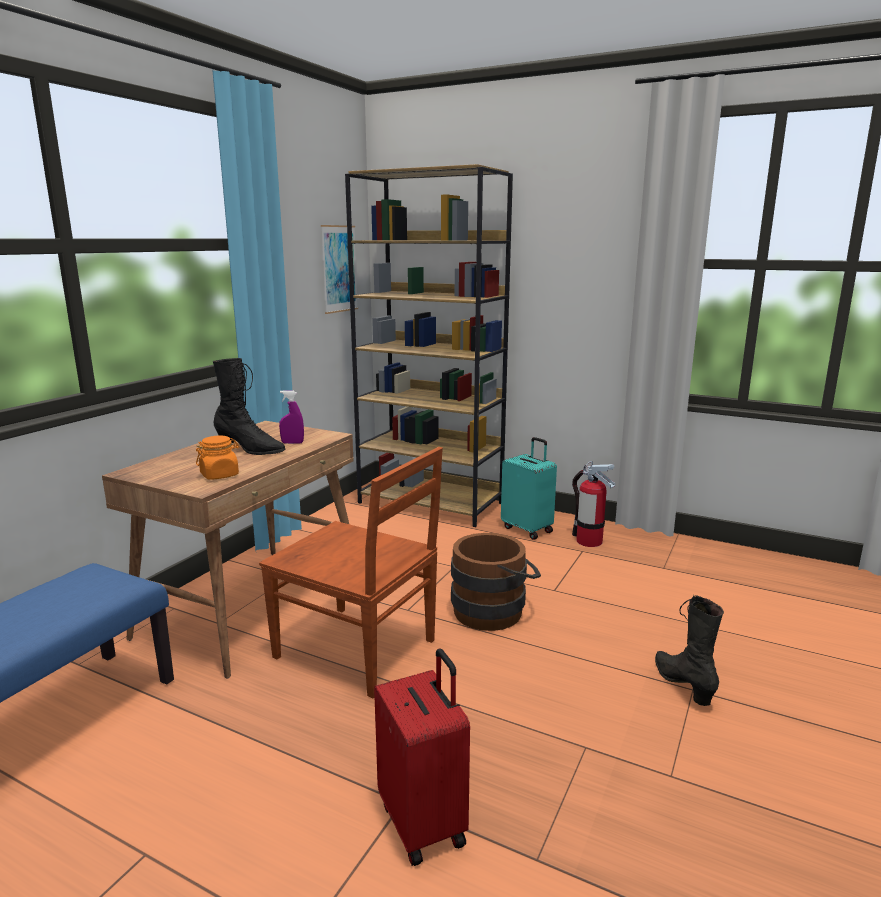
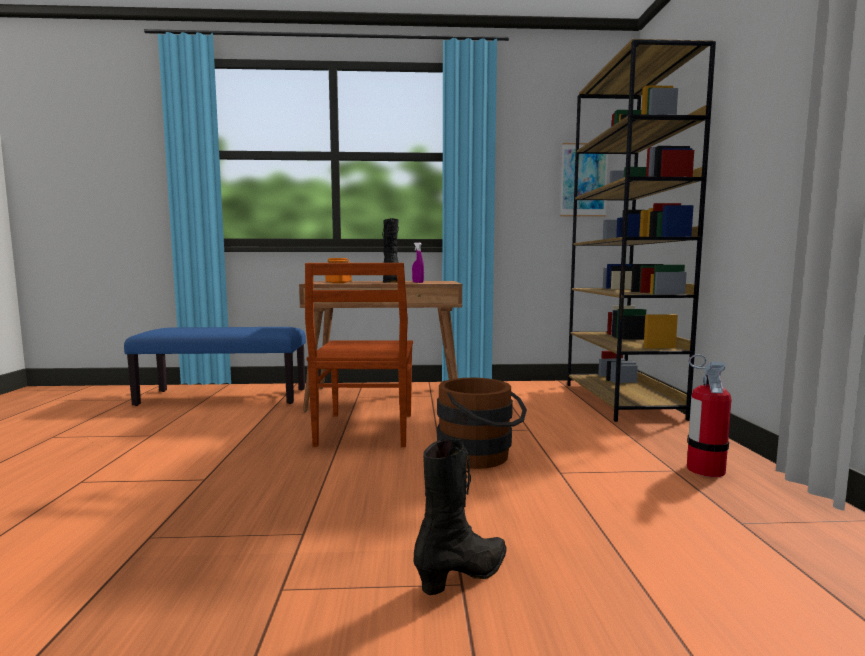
camera: 60 degrees right, 10 degrees down
(424, 823) = (184, 490): red suitcase -> none
(528, 529) = (661, 439): turquoise suitcase -> none

